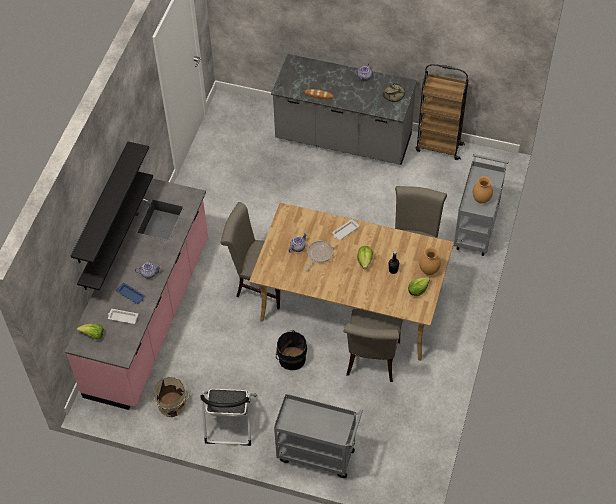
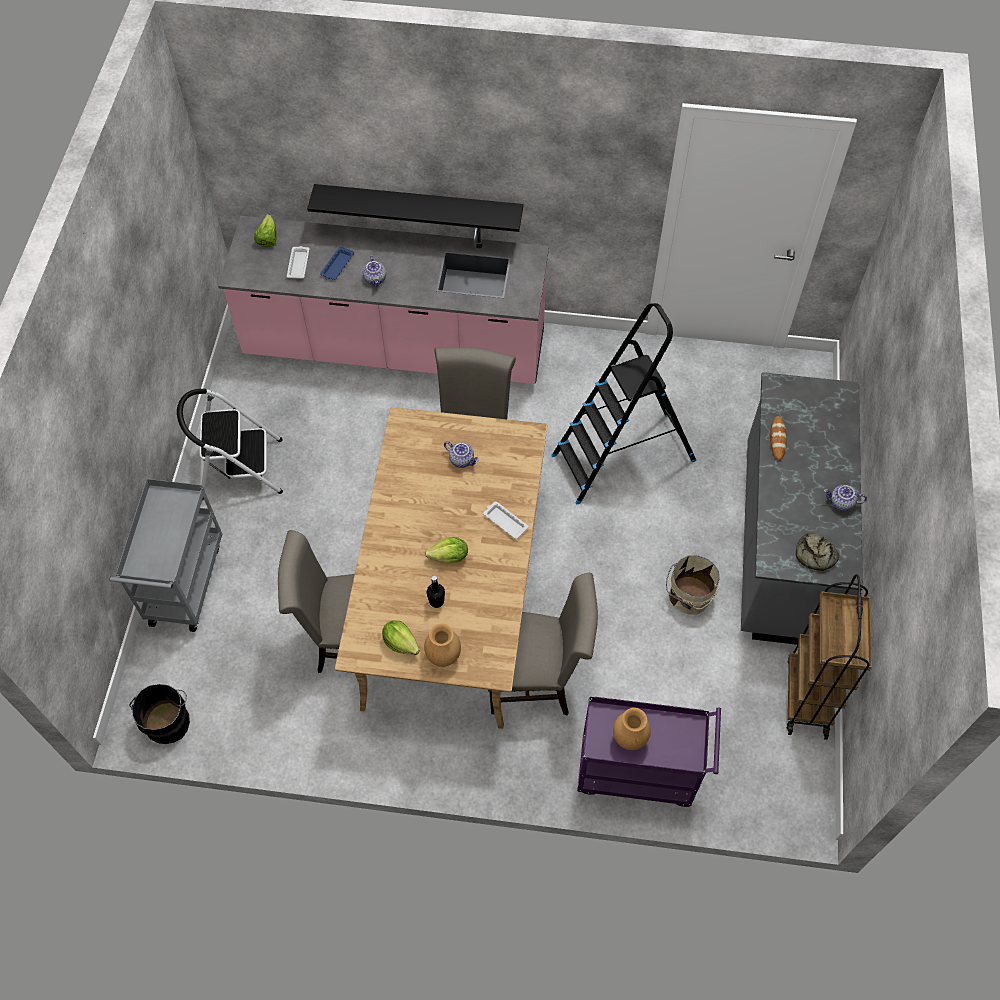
camera: 80 degrees right, 5 degrees up
(101, 204) = (419, 161): black shelf -> none
(172, 405) = (258, 399): beige bucket -> beige bucket (688, 597)
(269, 203) = (623, 458): none -> black step ladder
(291, 358) = (346, 528): black bucket -> black bucket (168, 721)
(319, 254) = (452, 490): frying pan -> none
(476, 229) = (639, 776): grey cart -> purple cart

